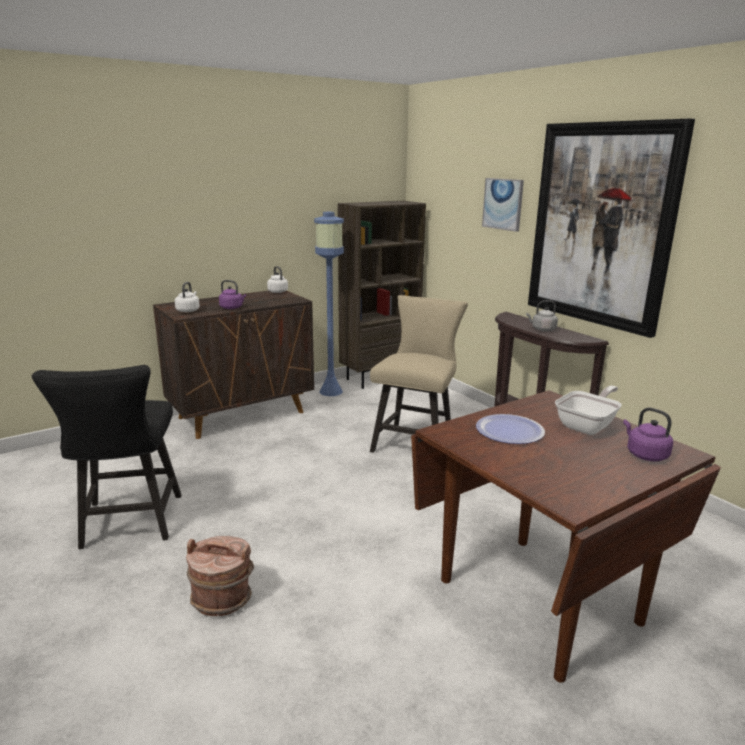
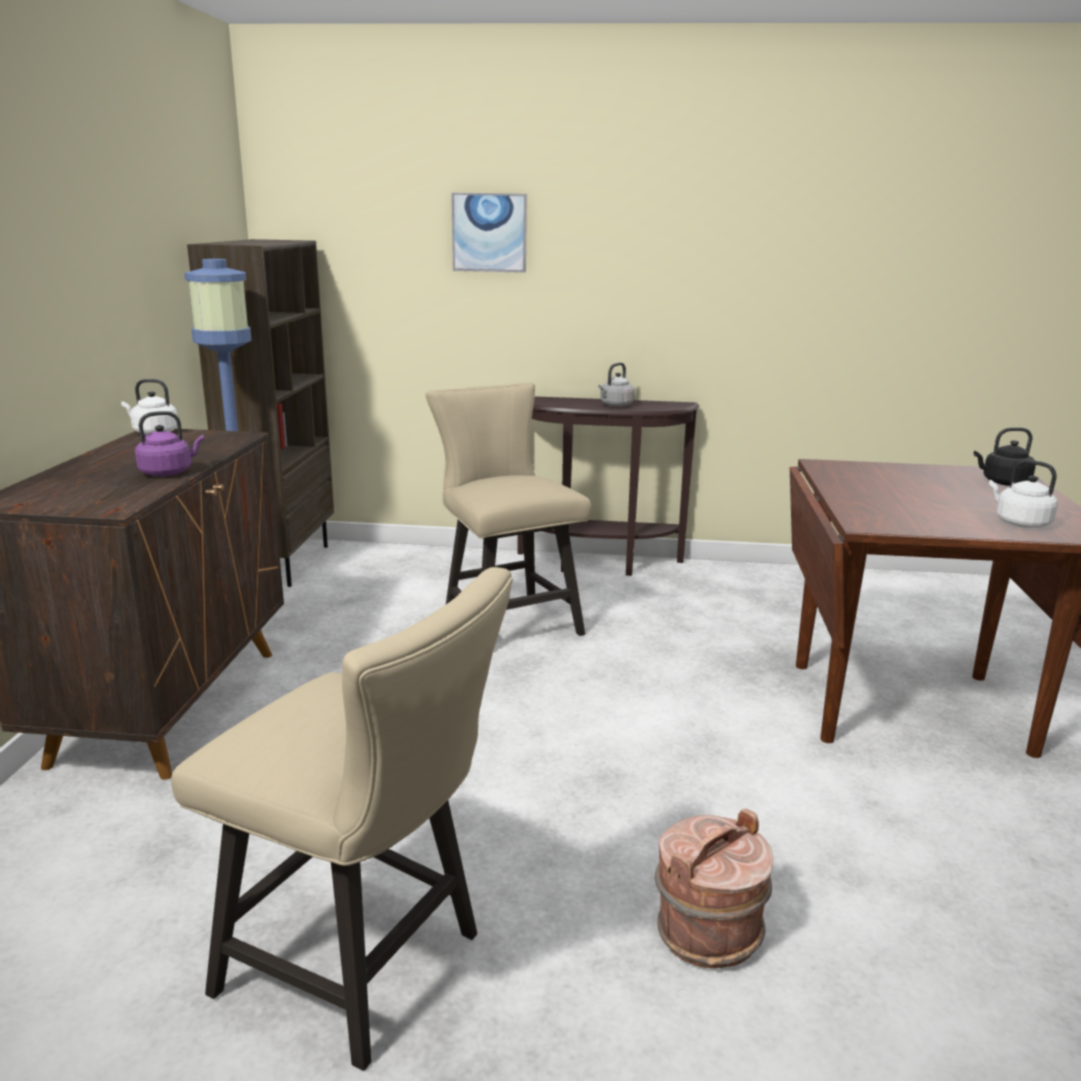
camera: 50 degrees left, 0 degrees up
(129, 525) = (366, 967): black chair -> beige chair
(188, 310) = (91, 497): white kettle -> white kettle (1019, 523)
(509, 431) = (896, 502): plate -> none
(588, 426) = (915, 476): frying pan -> none
(601, 225) = (668, 252): picture -> none
(645, 454) = (1003, 482): purple kettle -> black kettle

